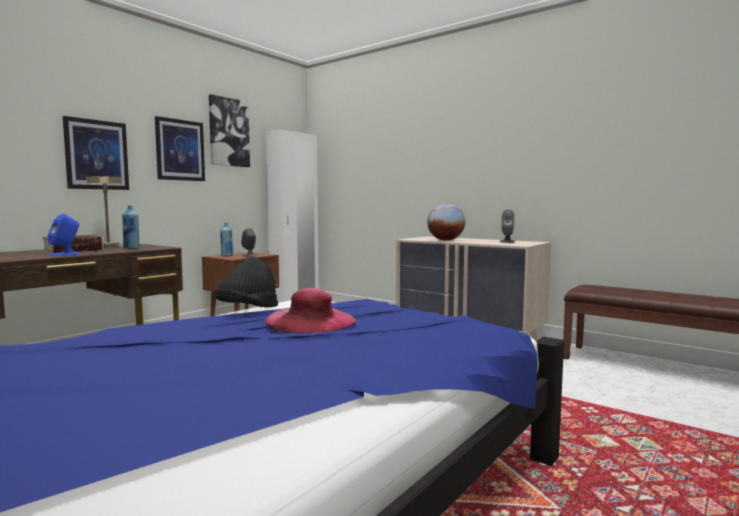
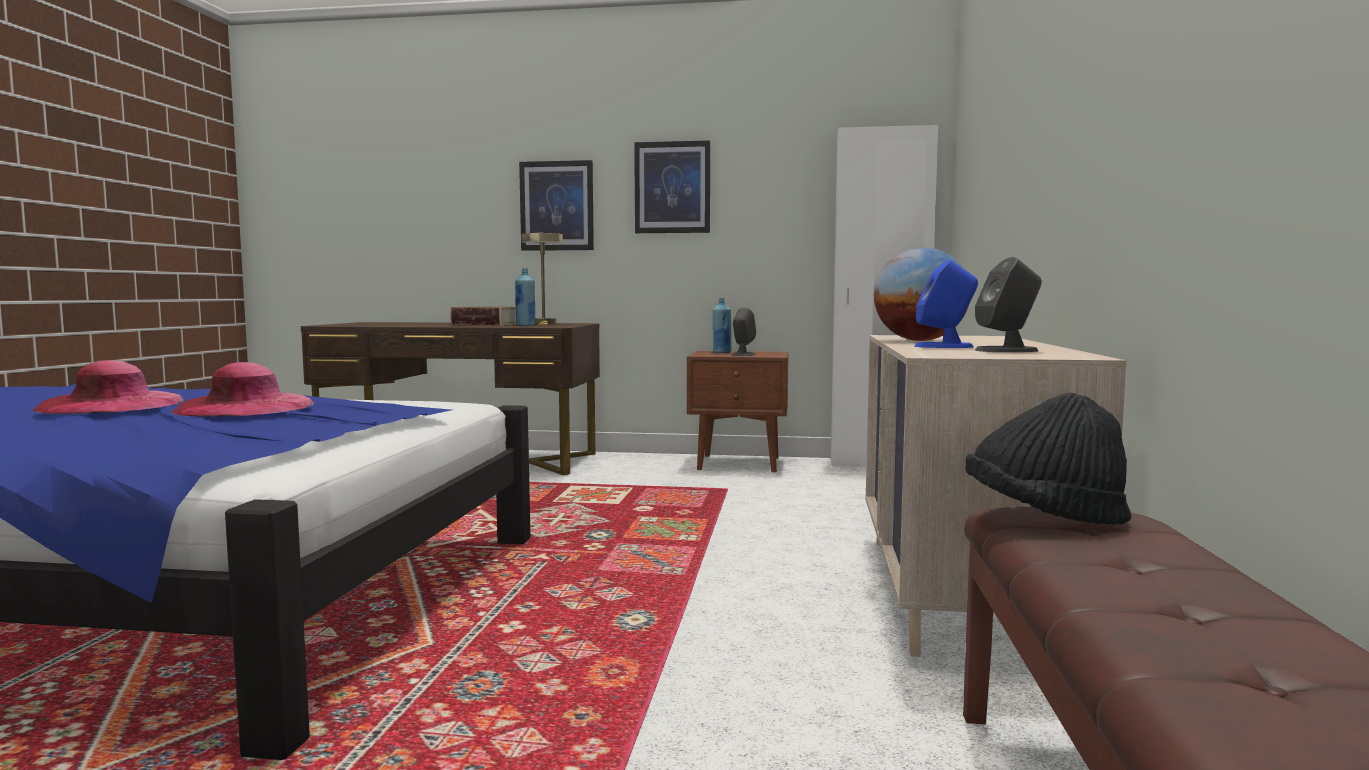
camera: 60 degrees right, 0 degrees up
(65, 254) = (445, 325): blue speaker -> blue speaker (944, 346)
(223, 345) = (111, 404): none -> pink hat
(228, 132) = (761, 148): picture -> none
(248, 310) = (329, 395): black hat -> black hat (1044, 517)

